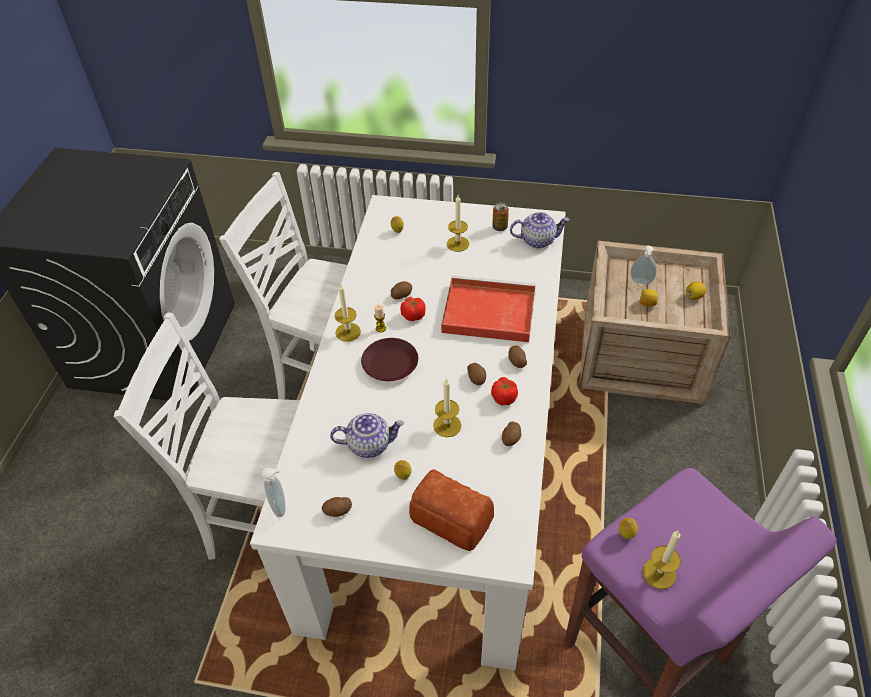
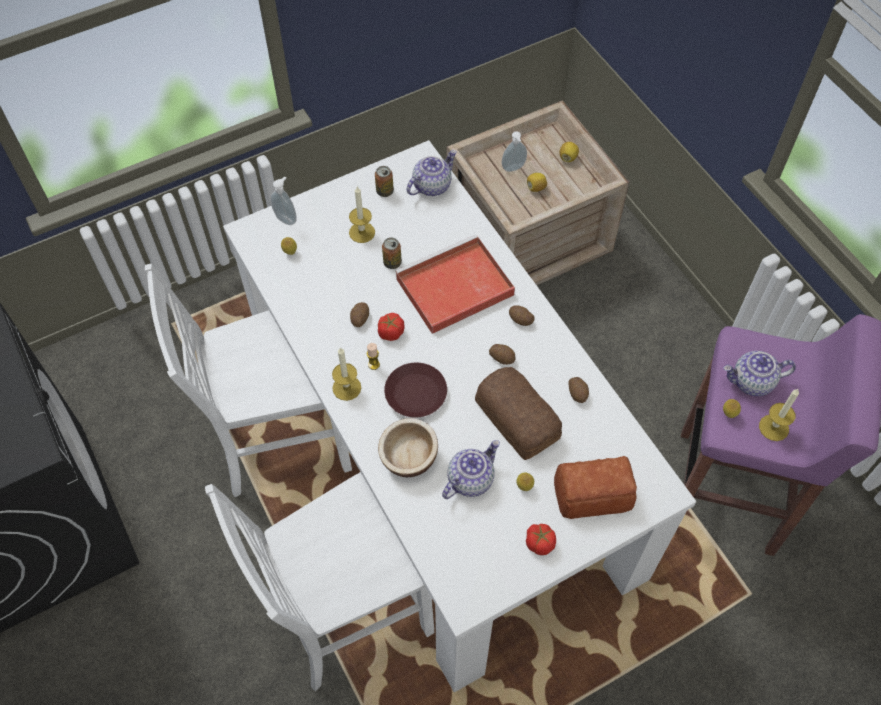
camera: 40 degrees left, 10 degrees up
(281, 506) = (450, 586): soap dispenser -> soap dispenser (286, 218)
(338, 511) = (501, 555): potato -> none
(343, 401) = (409, 457): none -> bowl
(447, 425) = (517, 417): candle -> bread
(459, 273) = (392, 262): none -> can
(504, 397) = (540, 360): tomato -> tomato (539, 543)
(672, 524) = (752, 382): none -> teapot

